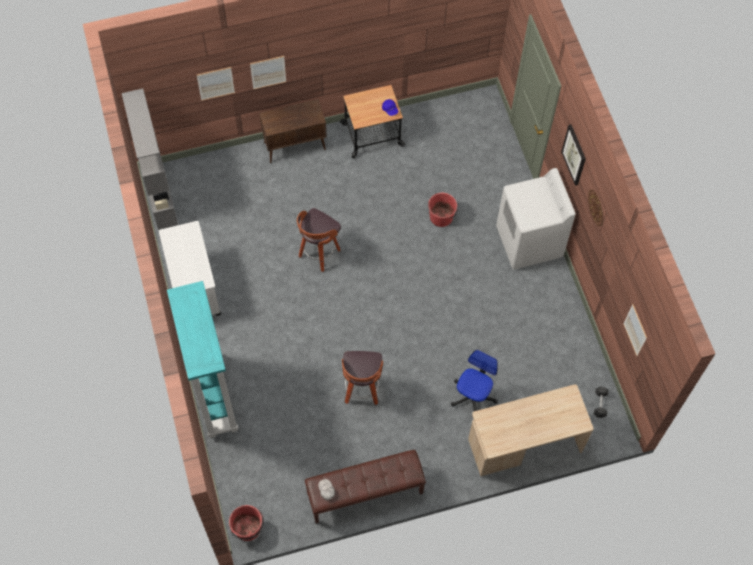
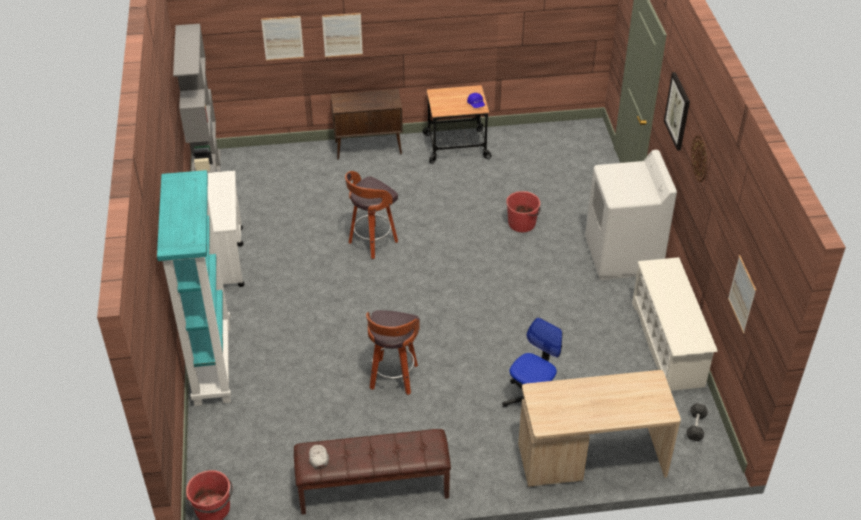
camera: 10 degrees right, 20 degrees down
(573, 328) = (667, 344): none -> white shoe rack

